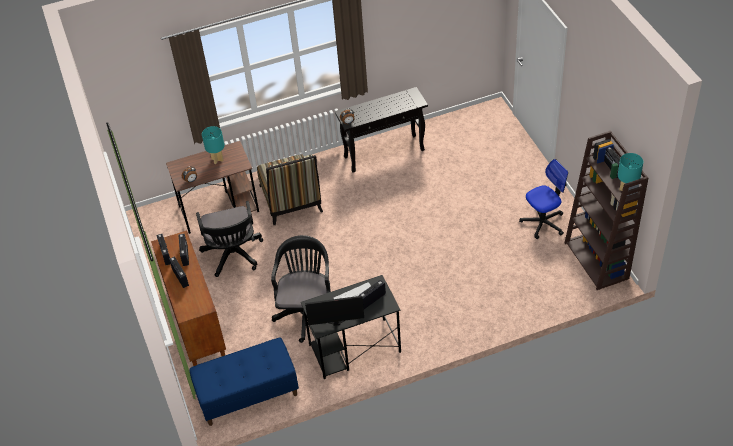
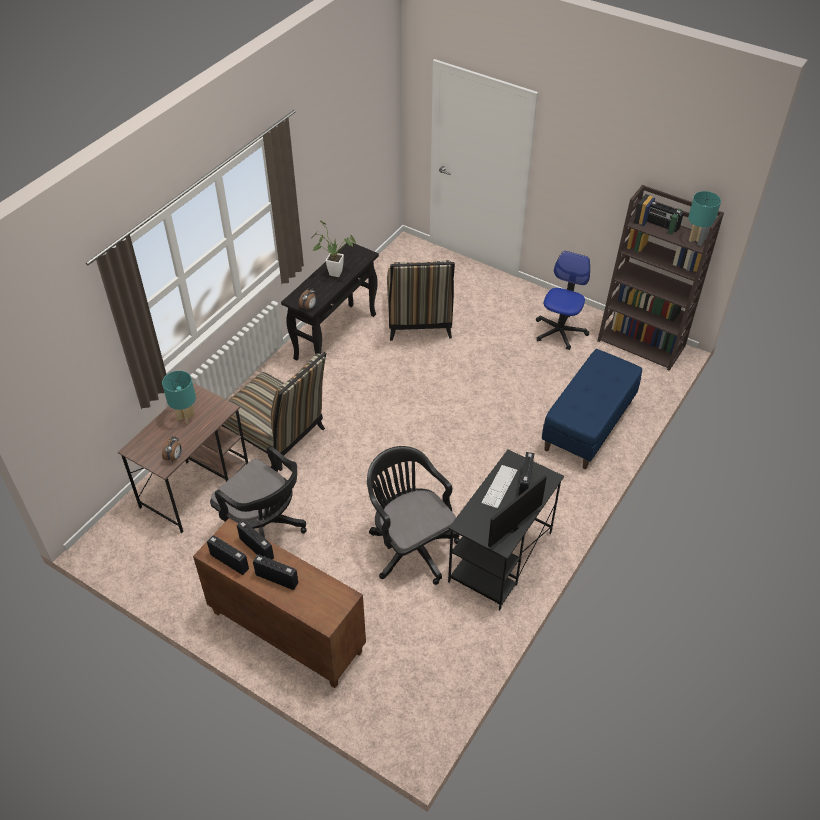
camera: 40 degrees left, 0 degrees up
(247, 395) = (432, 682): blue bench -> blue bench (588, 426)
(385, 105) = (332, 272): none -> potted plant
(450, 167) = (419, 319): none -> chair

